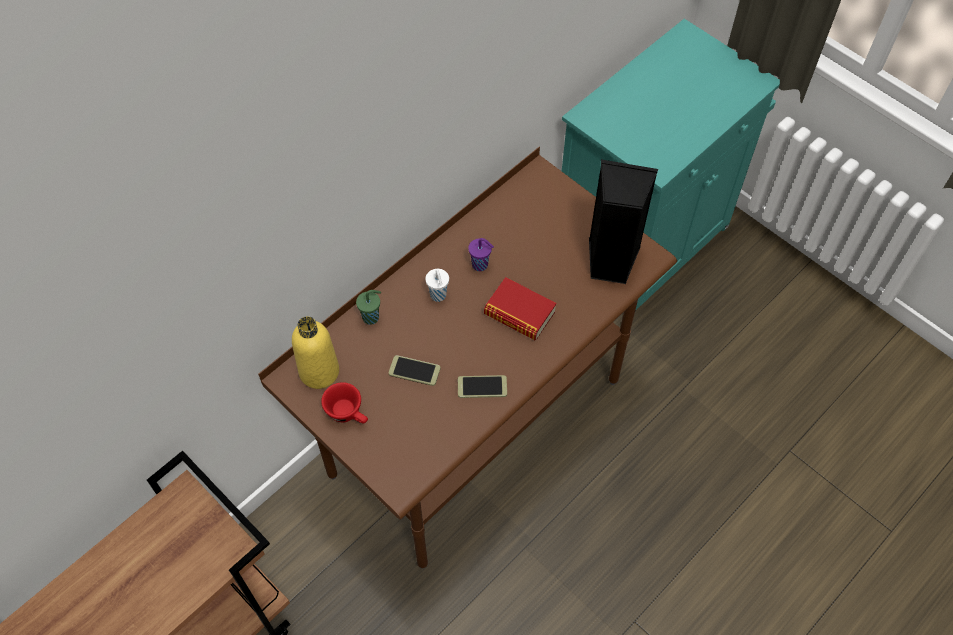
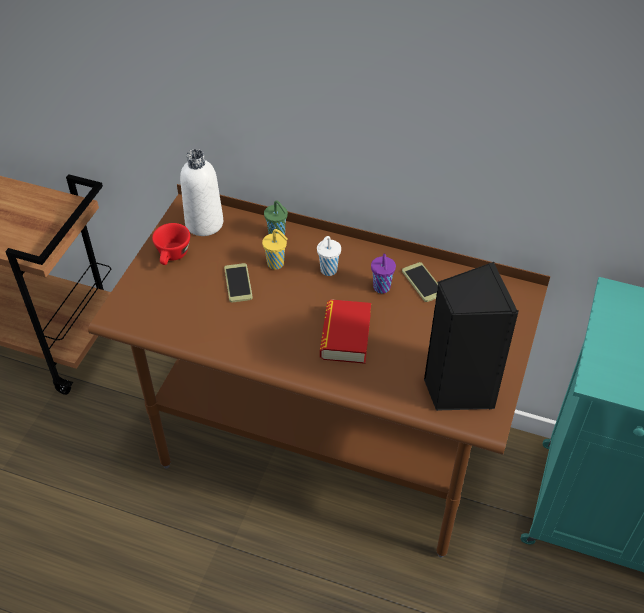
camera: 65 degrees right, 10 degrees down
(319, 371) = (204, 223): yellow bottle -> white bottle
(408, 332) = (276, 264): none -> yellow cup
(482, 387) = (246, 337): phone -> phone (422, 282)

